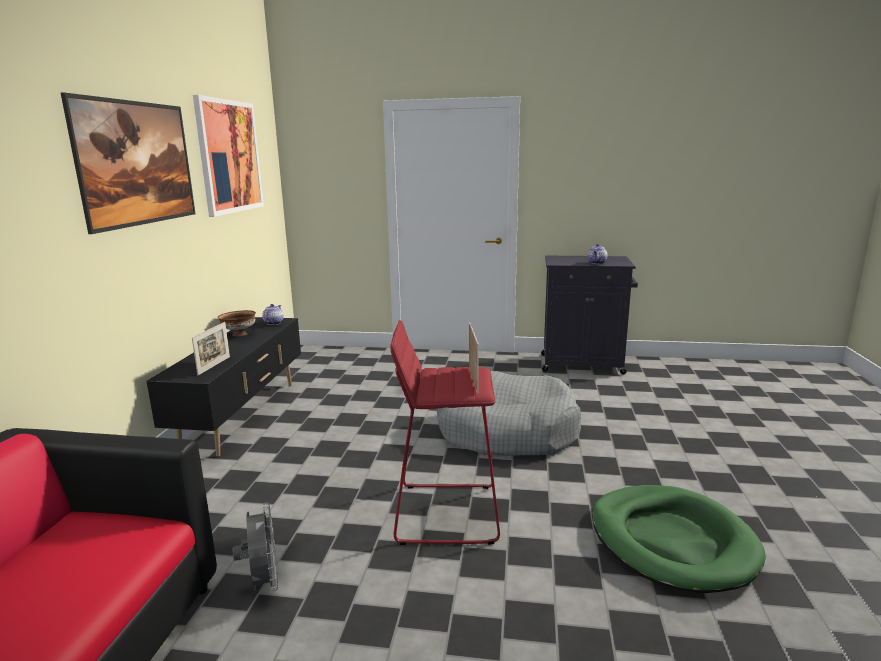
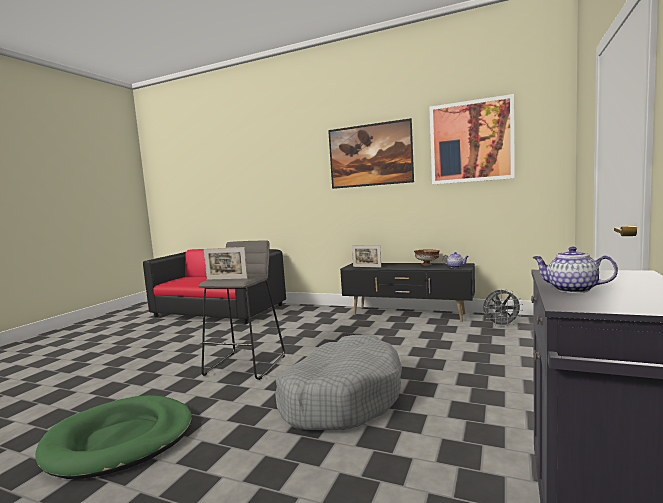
camera: 105 degrees right, 10 degrees down
(263, 583) = (238, 331): grey fan -> grey fan (501, 325)
(446, 512) = (246, 365): red stool -> grey stool

